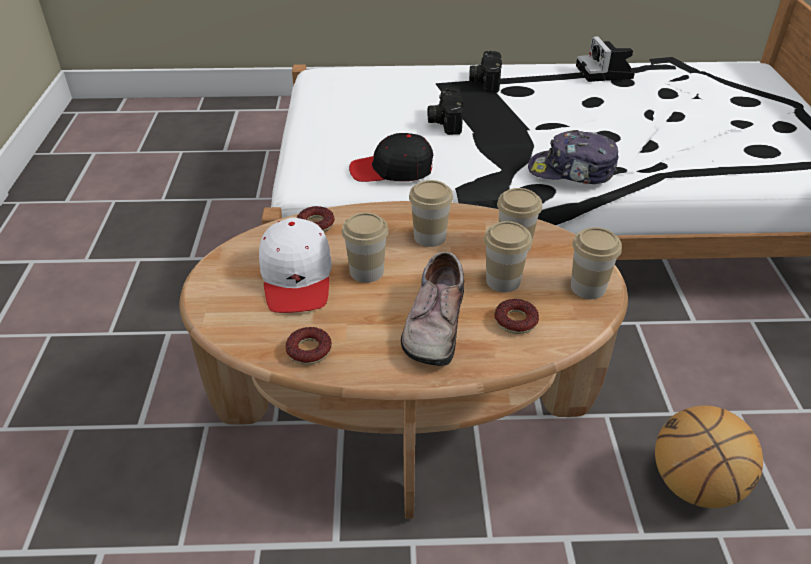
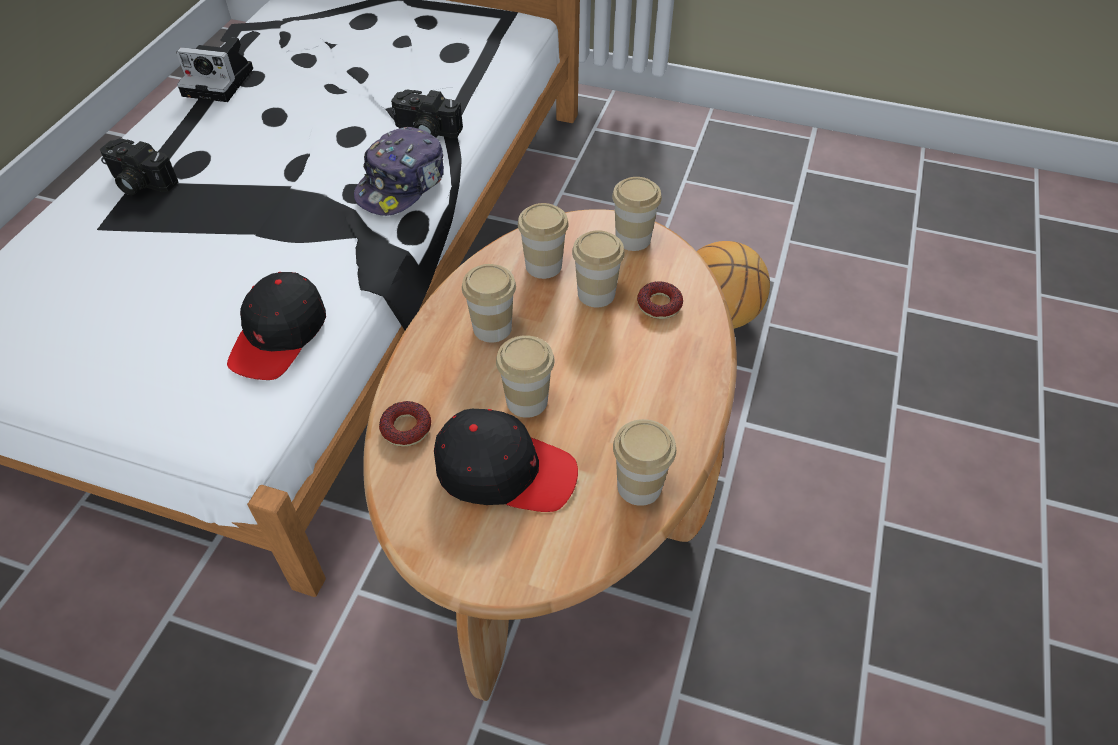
camera: 70 degrees left, 10 degrees up
(297, 277) = (505, 471): white cap -> black cap
(309, 350) = (639, 486): donut -> cup
(432, 323) = (637, 368): shoe -> none
(444, 121) = (206, 251): camera -> camera (425, 131)

